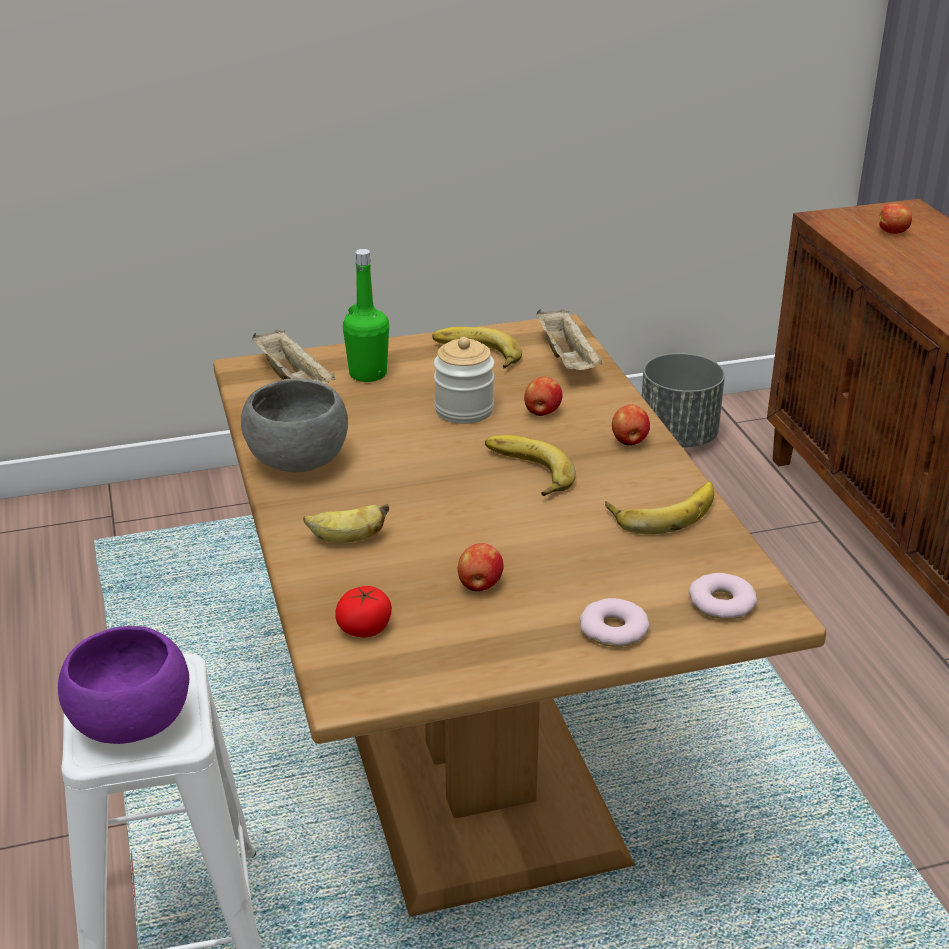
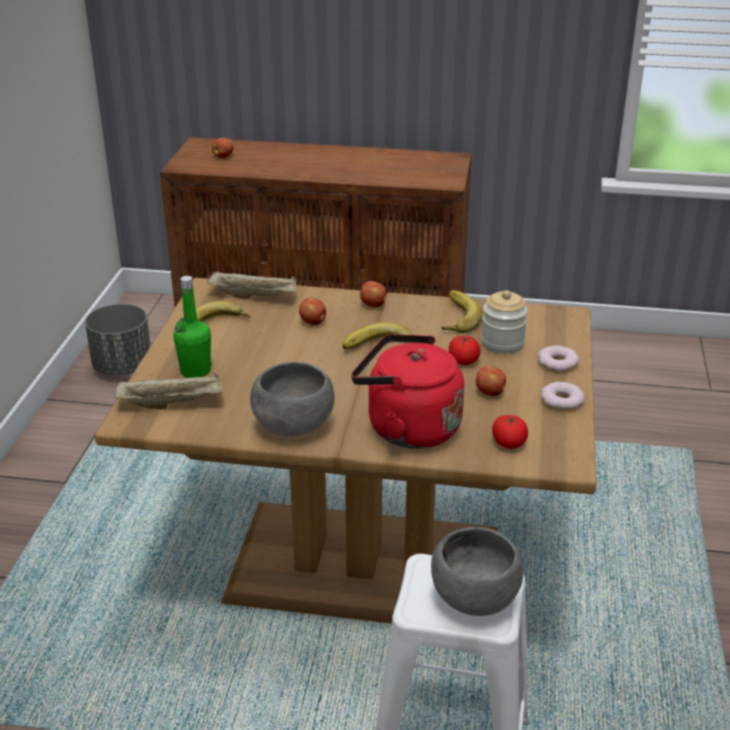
camera: 65 degrees left, 0 degrees up
(131, 723) = (474, 599): purple bowl -> grey bowl
(347, 539) = (407, 427): banana -> red kettle
(464, 410) = (283, 348): jar -> jar (502, 343)
(547, 544) = (463, 360): none -> tomato
(721, 602) = (552, 326): donut -> donut (562, 400)

